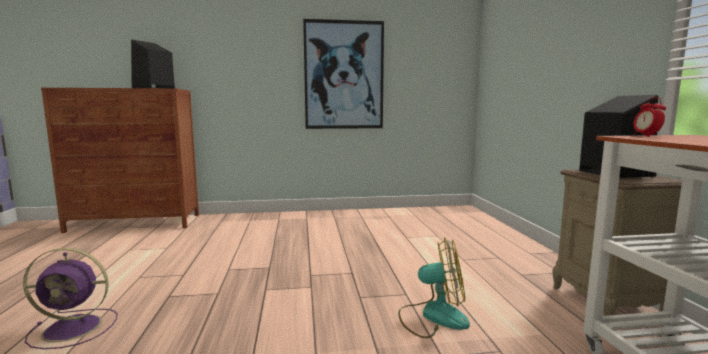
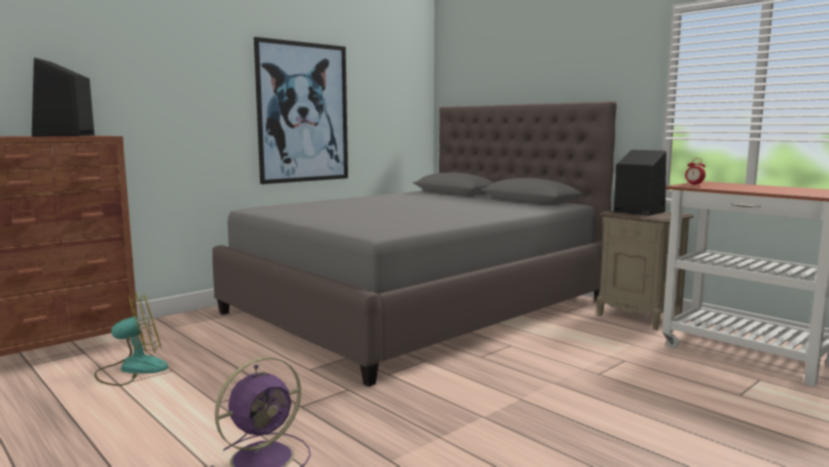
camera: 35 degrees left, 0 degrees up
(390, 239) = (418, 307): none -> grey bed
(433, 316) = (555, 354): fan -> fan (132, 369)

